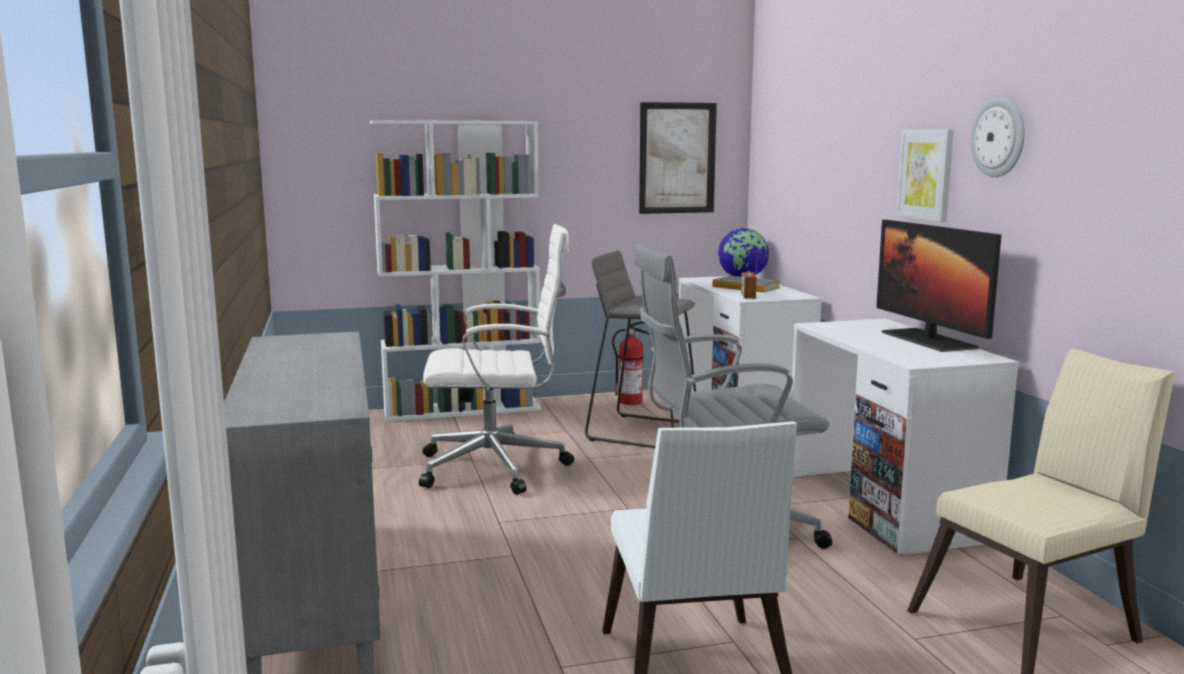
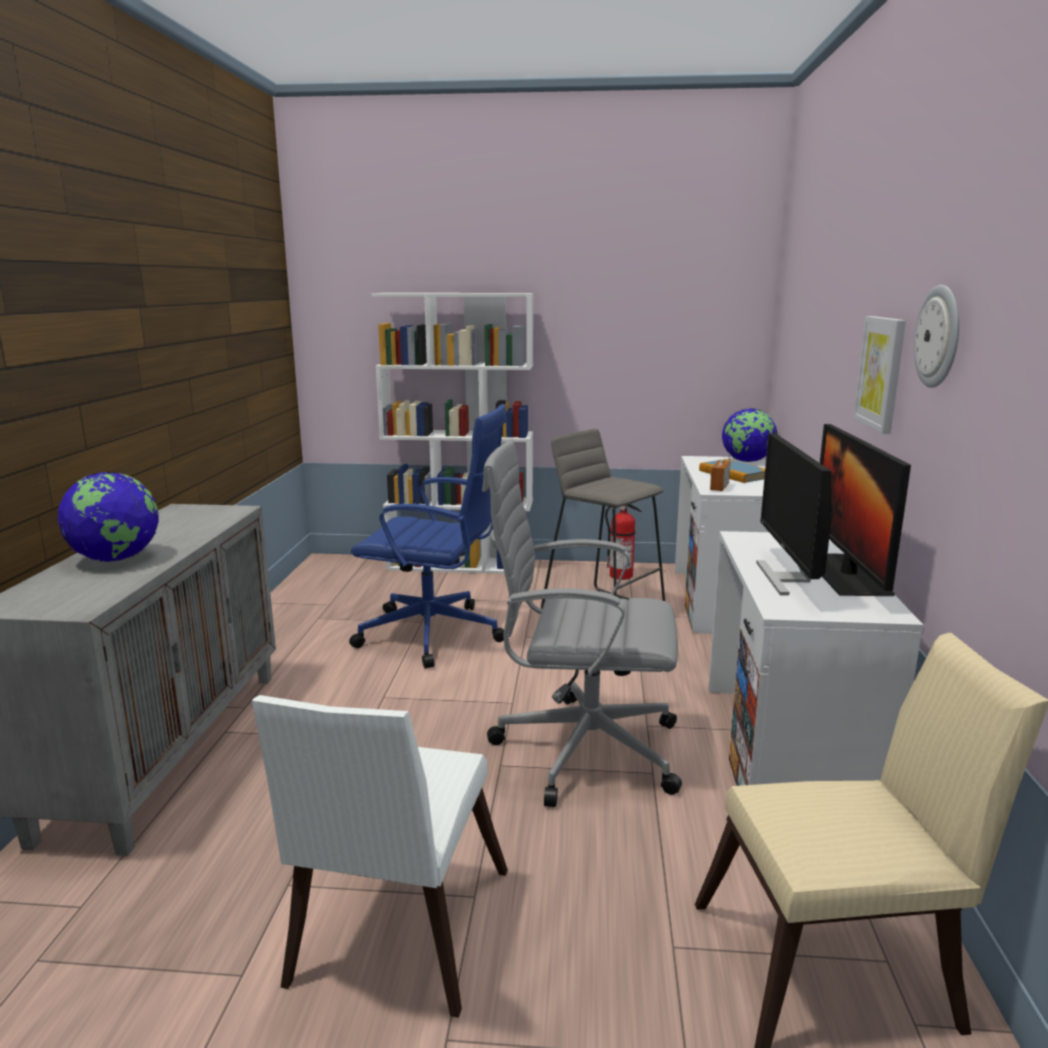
camera: 20 degrees right, 5 degrees up
(292, 377) = (116, 559): none -> globe
(497, 468) = (435, 635): white office chair -> blue office chair
(677, 158) = (691, 330): picture -> none
(889, 345) = (786, 577): none -> monitor

